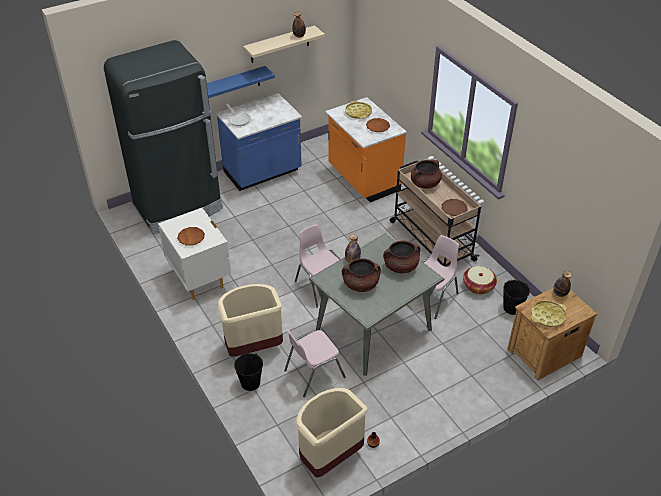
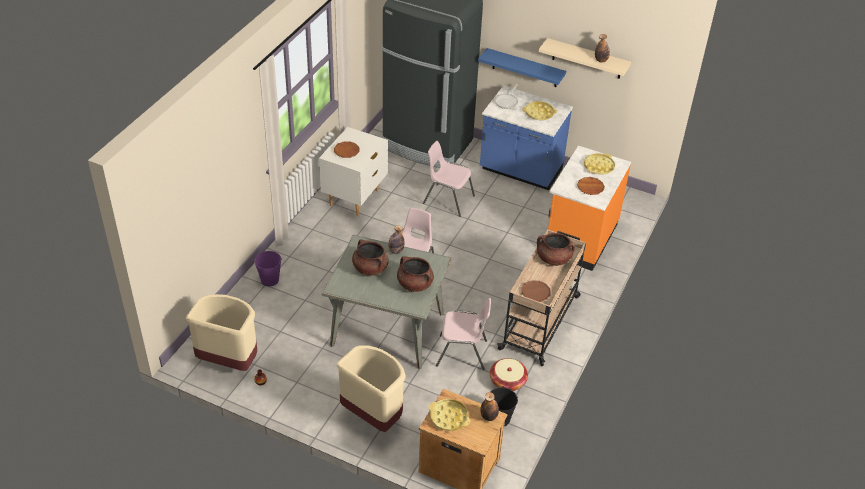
camera: 55 degrees right, 0 degrees up
(250, 383) = (269, 279): black bucket -> purple bucket
(253, 346) = (308, 263): beige trash can -> beige trash can (372, 415)
(269, 111) = (539, 113): none -> yellow tray
(313, 374) = (307, 312): pink chair -> pink chair (448, 199)

